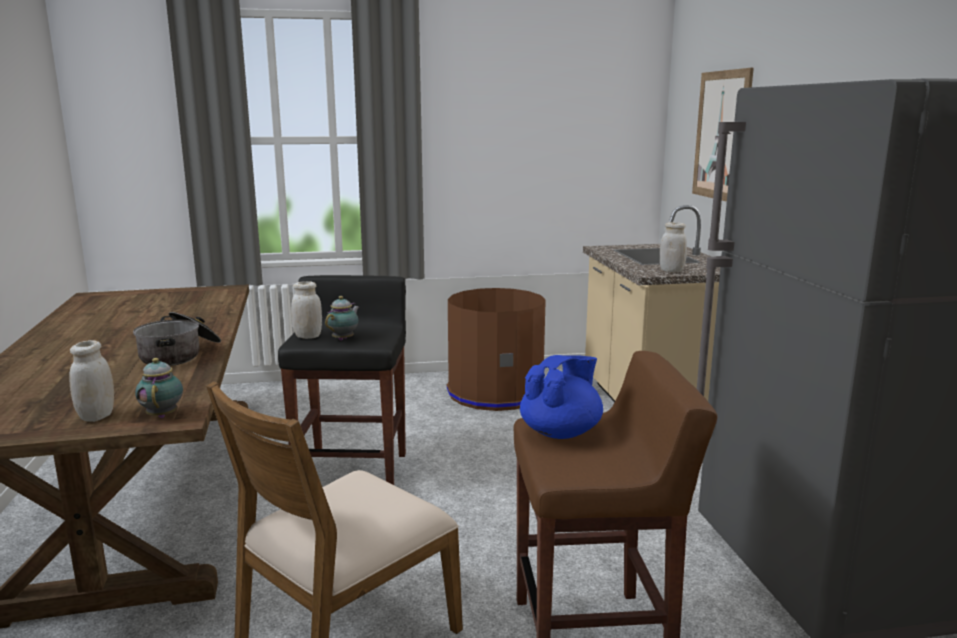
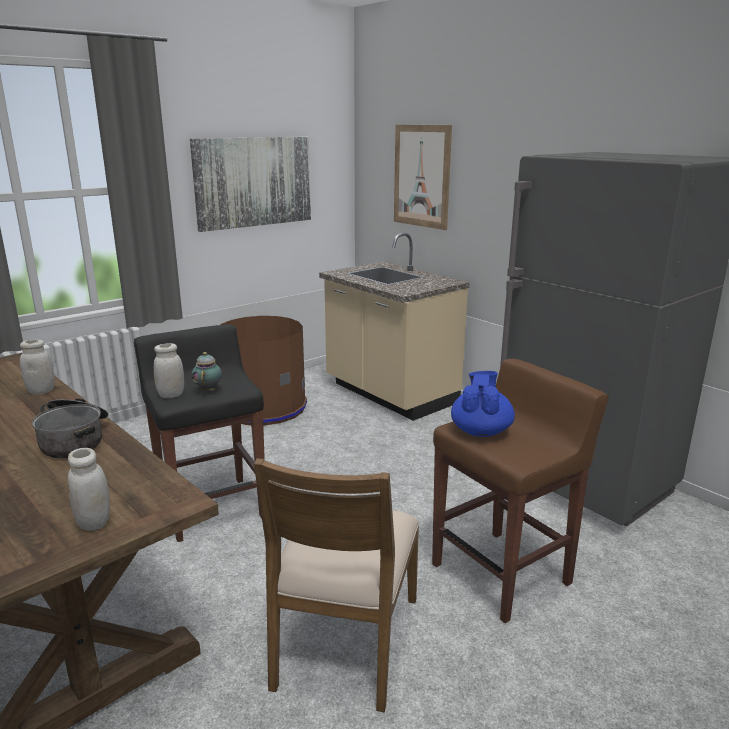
camera: 30 degrees left, 5 degrees up
(163, 415) = (161, 502): teapot -> none
(527, 139) = (254, 182): none -> picture
(671, 271) = (416, 287): white jar -> white jar (41, 391)

